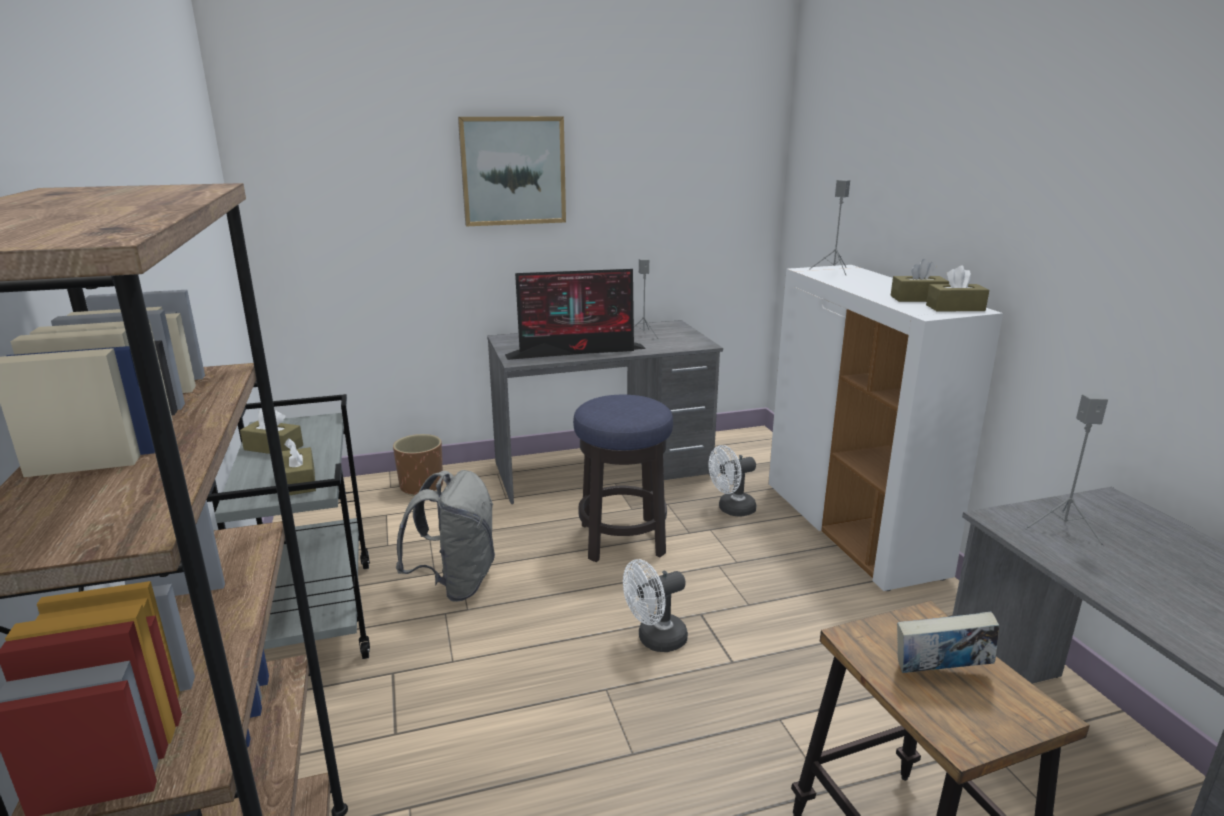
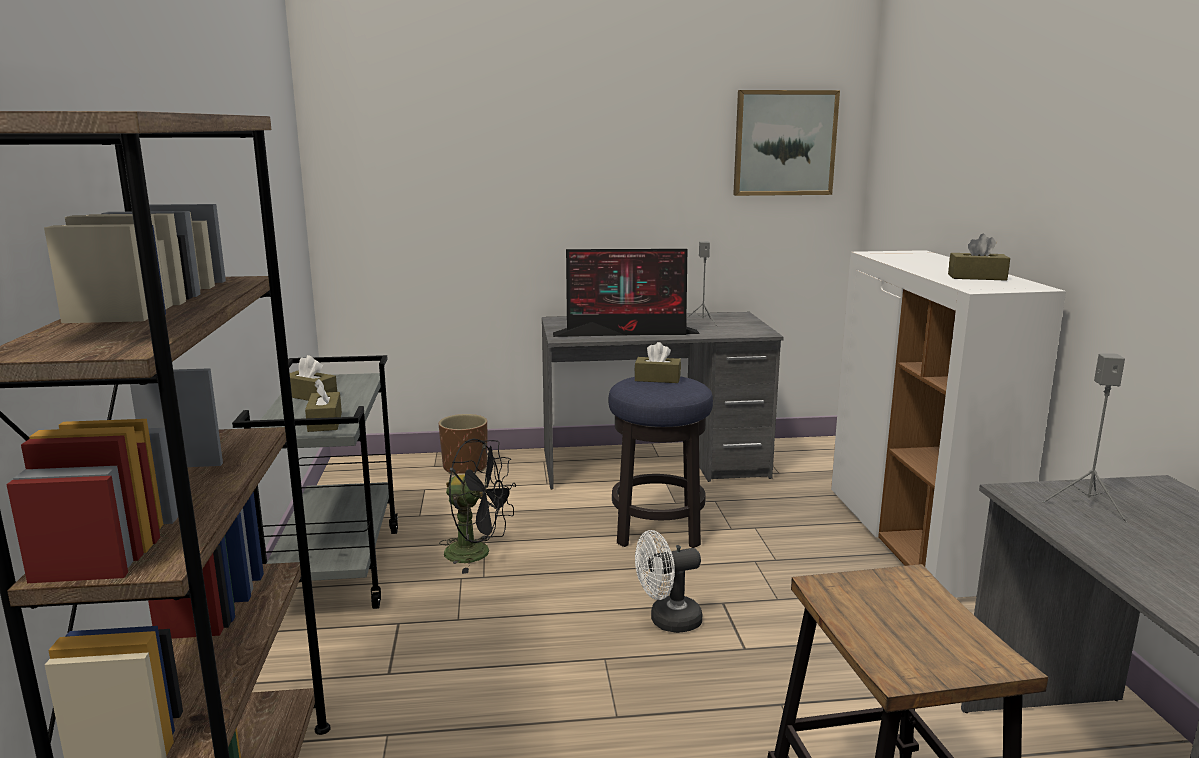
camera: 10 degrees right, 5 degrees down
(456, 583) = (477, 554): grey backpack -> black fan
(513, 171) = (575, 151): picture -> picture (784, 143)
(731, 510) = (784, 511): white fan -> none
(834, 270) = (902, 254): grey speaker -> none
(940, 673) = (904, 622): book -> none
(955, 308) = (1013, 285): brown tissue box -> brown tissue box (657, 379)

